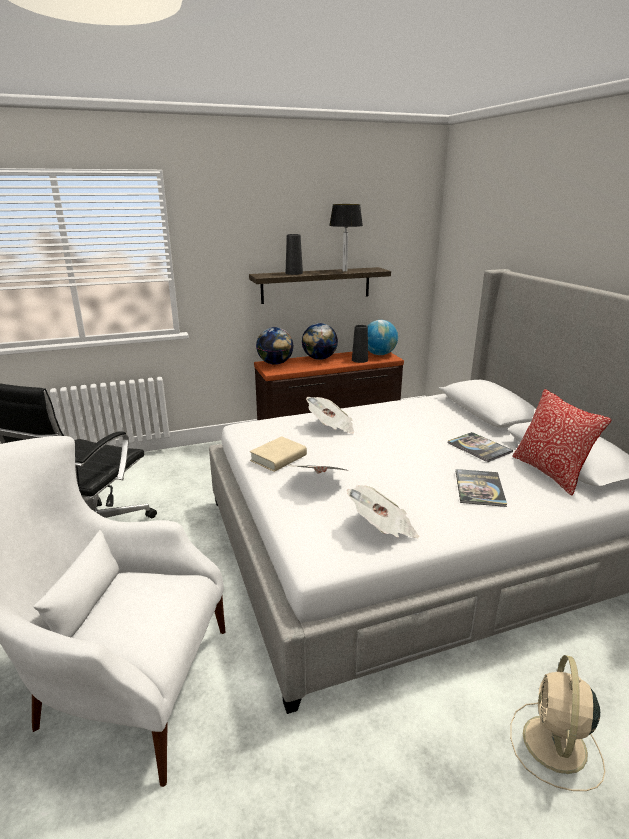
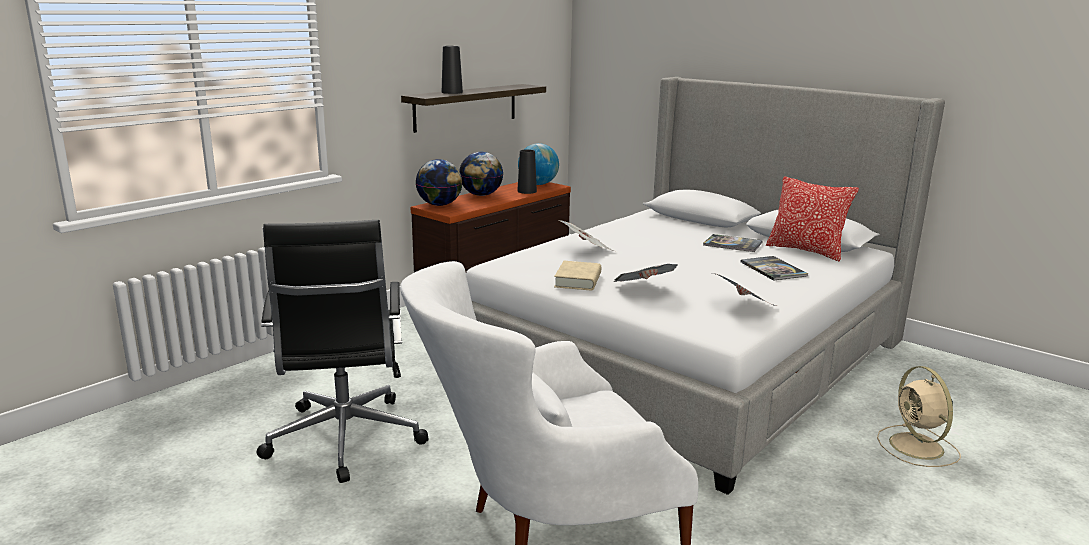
camera: 30 degrees left, 5 degrees down
(345, 271) = (500, 88): table lamp -> none

